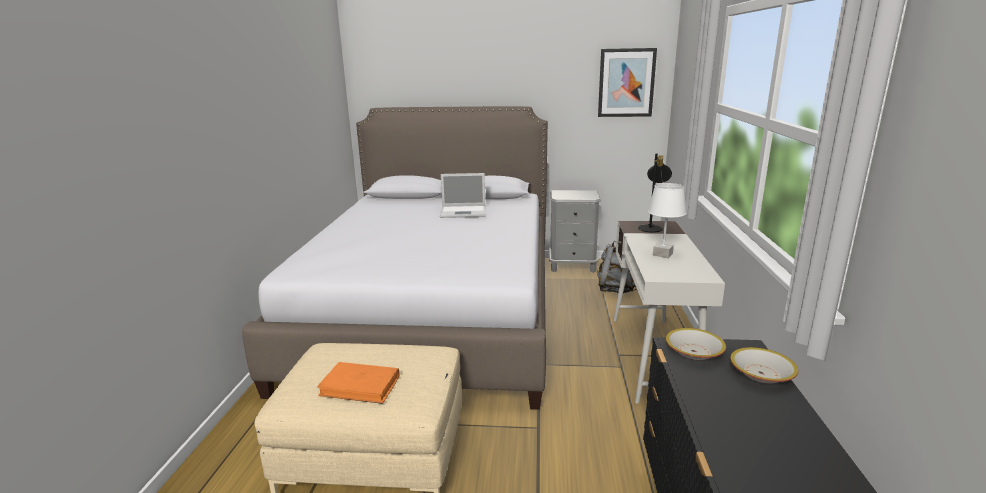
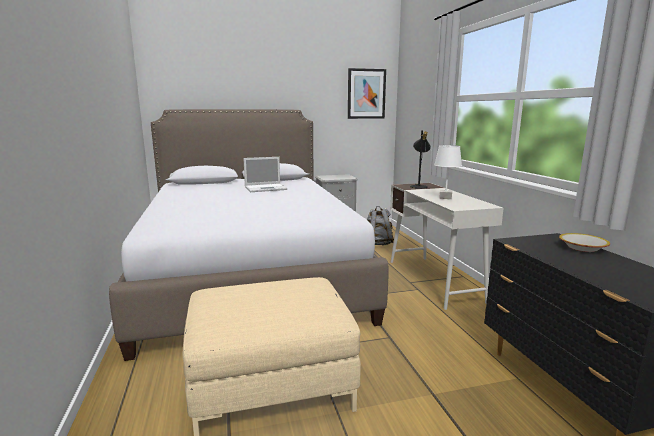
camera: 20 degrees left, 5 degrees down
(360, 386) = (273, 310): orange book -> none
(693, 352) = (528, 243): bowl -> none

